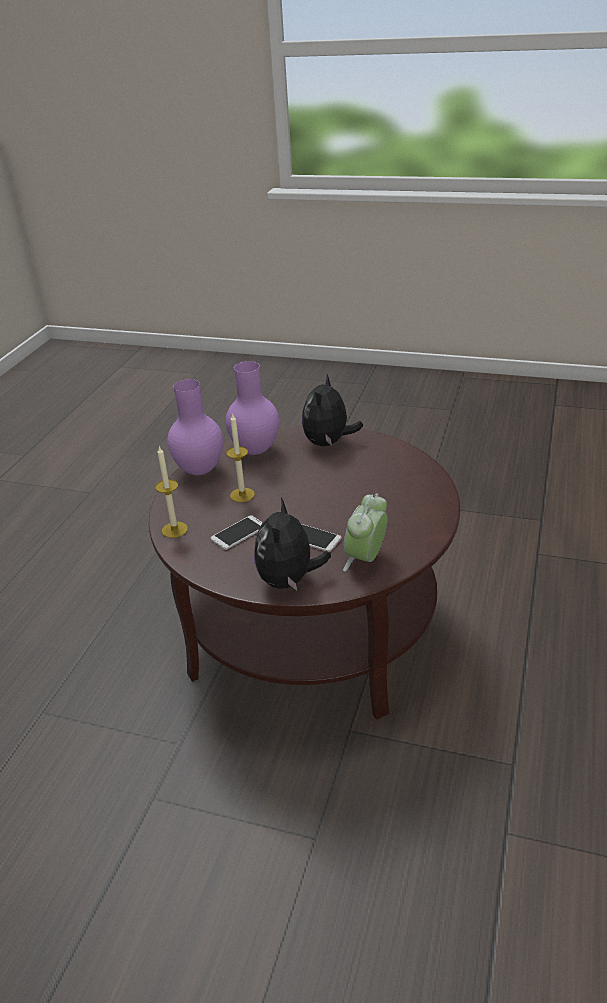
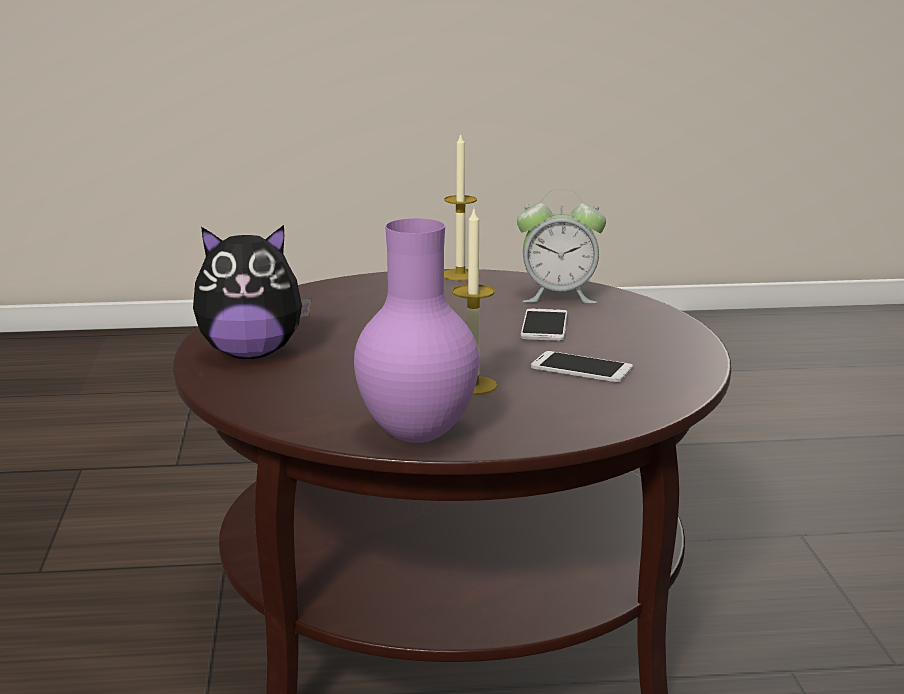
camera: 115 degrees left, 15 degrees down
(174, 530) = (624, 413): candle -> candle (460, 275)
(256, 450) = (308, 402): purple vase -> none
(289, 581) = (651, 324): plush toy -> none

